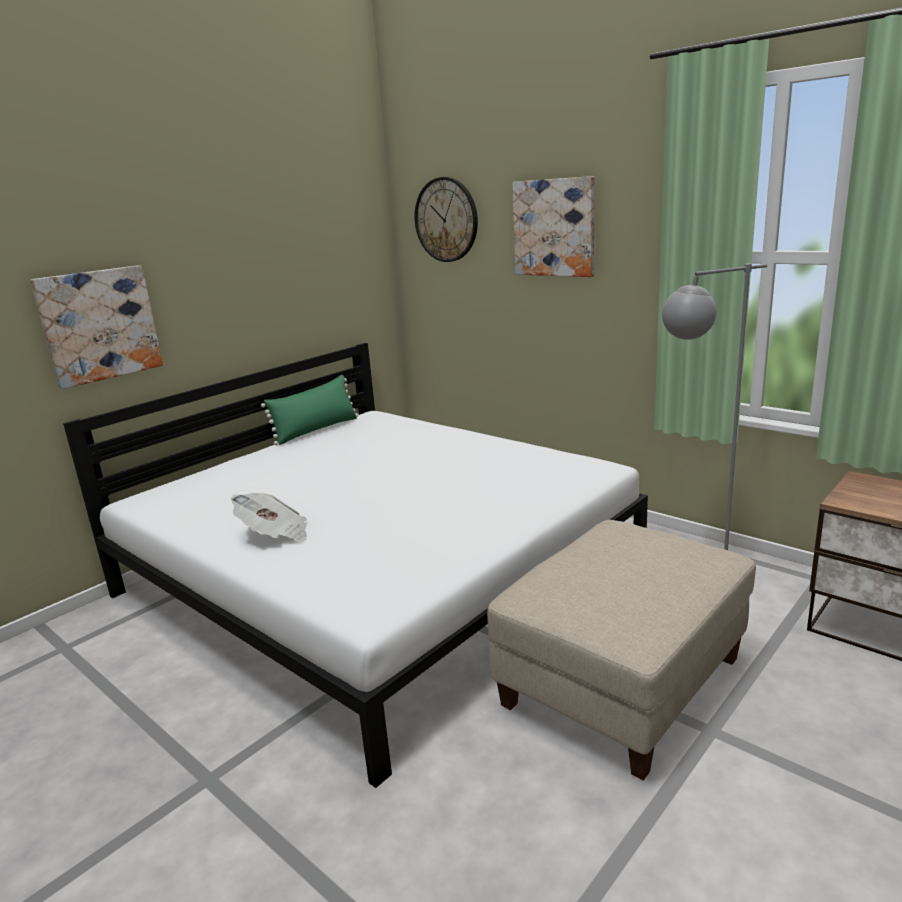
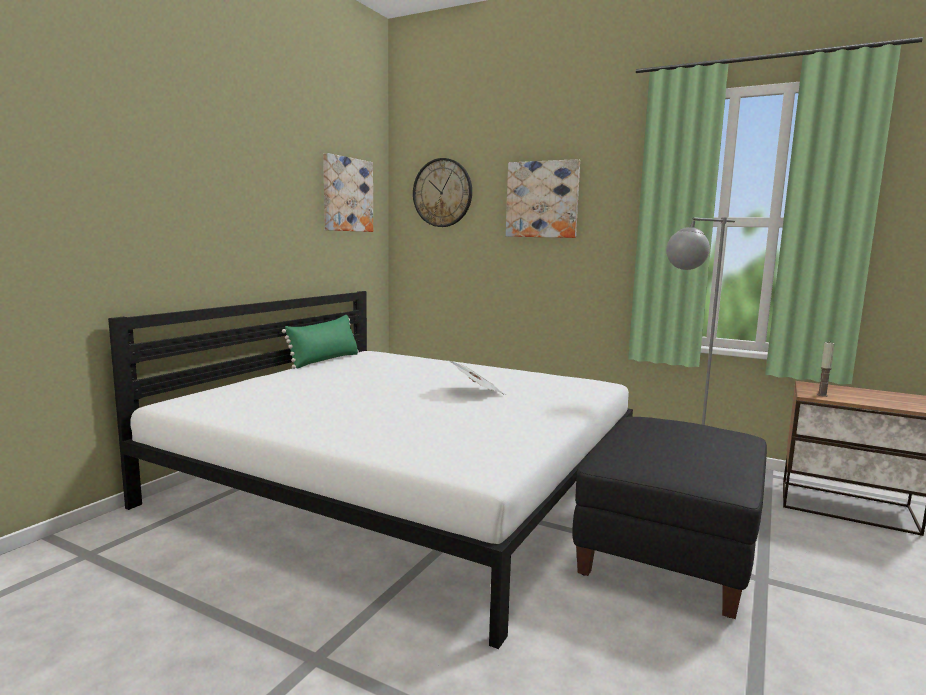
camera: 15 degrees left, 10 degrees down
(99, 325) = (154, 229): picture -> picture (347, 194)
(275, 534) = (343, 423): newspaper -> newspaper (477, 393)
(622, 684) = (669, 551): beige ottoman -> black ottoman
(858, 501) = (822, 395): none -> candle

